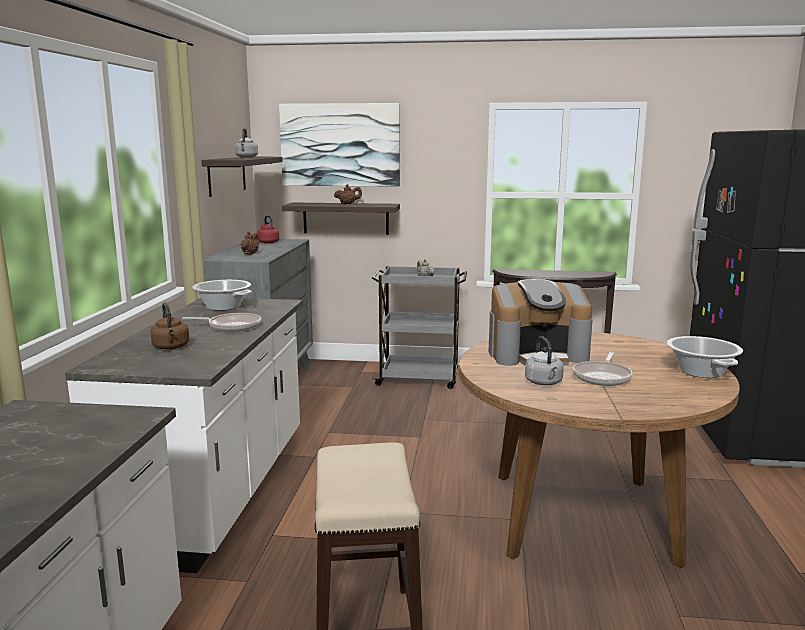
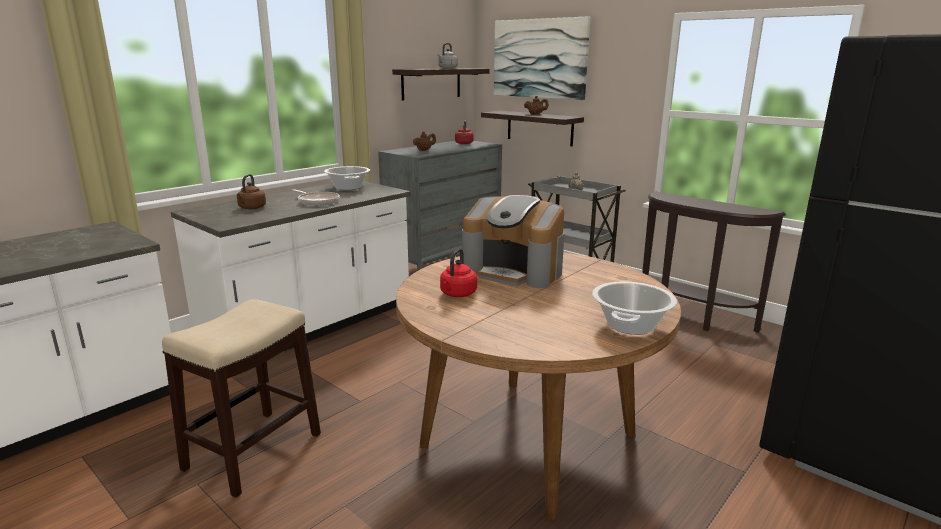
camera: 35 degrees right, 5 degrees up
(544, 383) = (457, 294): grey kettle -> red kettle
(603, 377) = (520, 303): frying pan -> none

